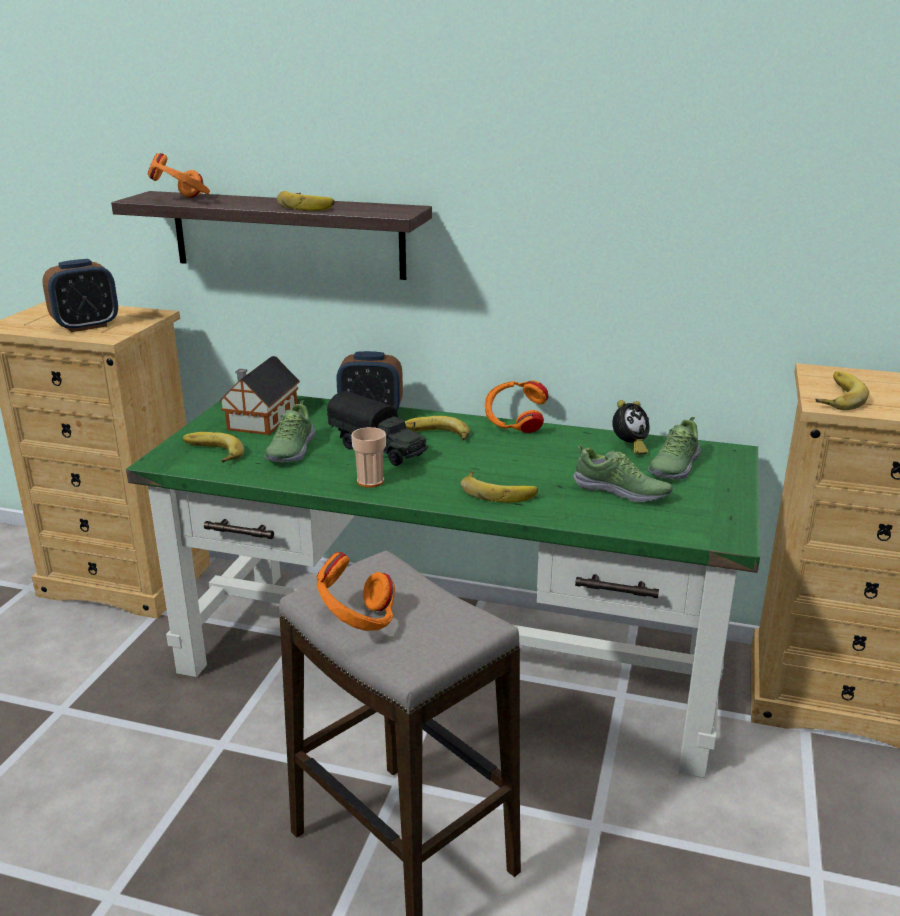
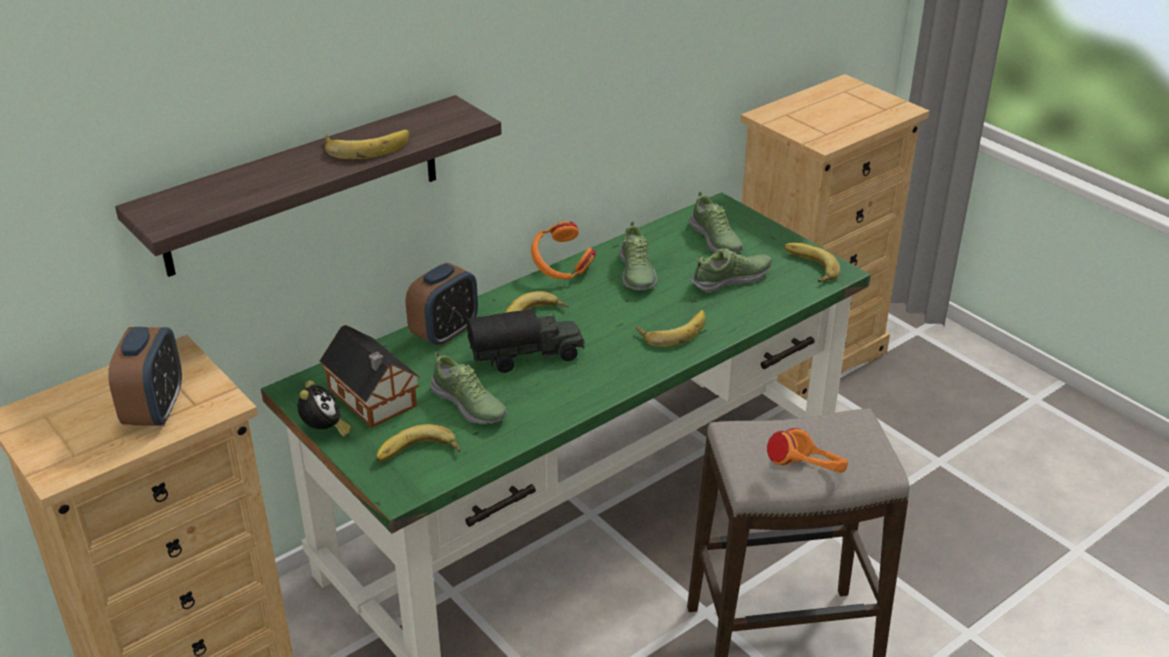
camera: 55 degrees left, 10 degrees up
(183, 201) = (228, 201): orange headphones -> none
(370, 481) = (586, 384): cup -> none
(560, 451) = (636, 273): none -> shoe
(629, 447) = (664, 241): alarm clock -> alarm clock (324, 431)
(835, 396) = (814, 132): banana -> banana (808, 267)

